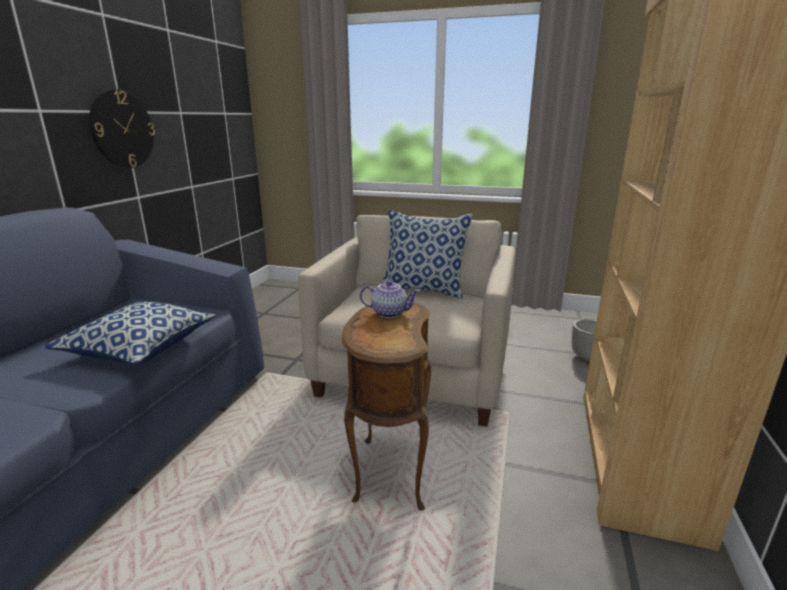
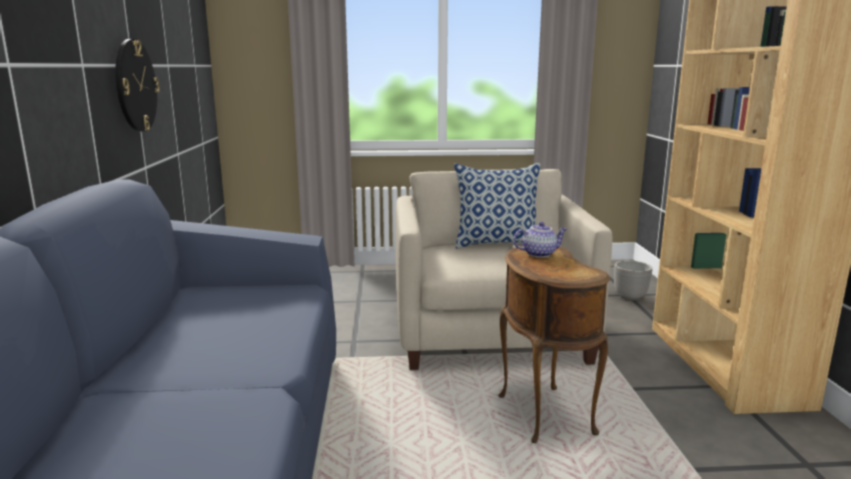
camera: 20 degrees left, 5 degrees down
(140, 348) = (272, 328): pillow -> none

